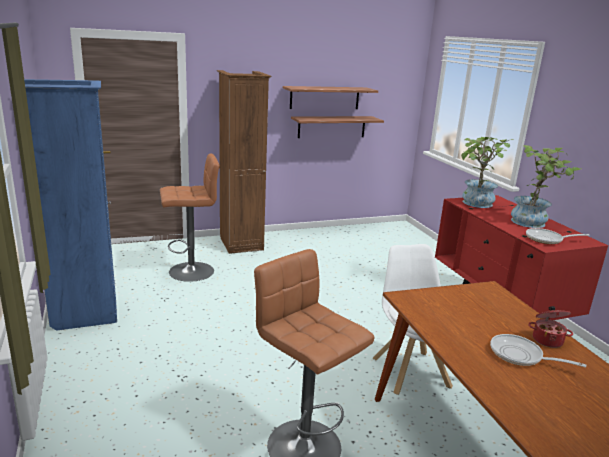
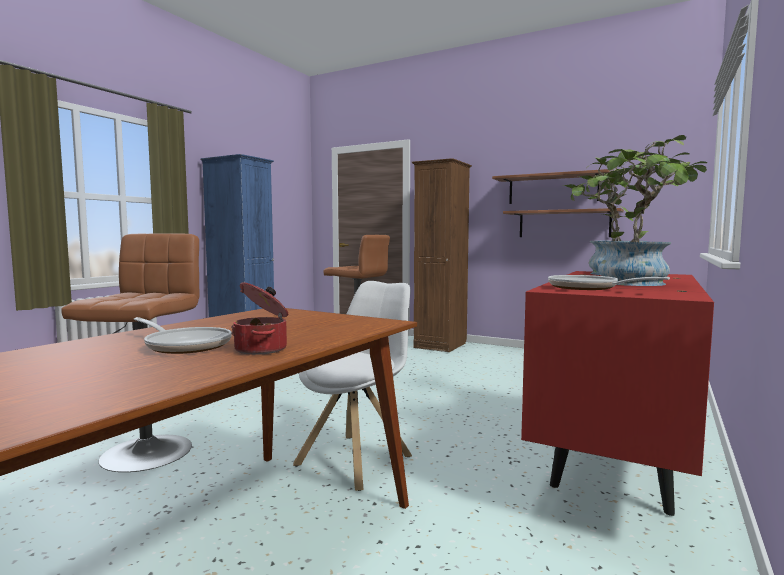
camera: 50 degrees right, 15 degrees down
(520, 356) = (185, 345): frying pan -> frying pan turned 135 degrees clockwise

